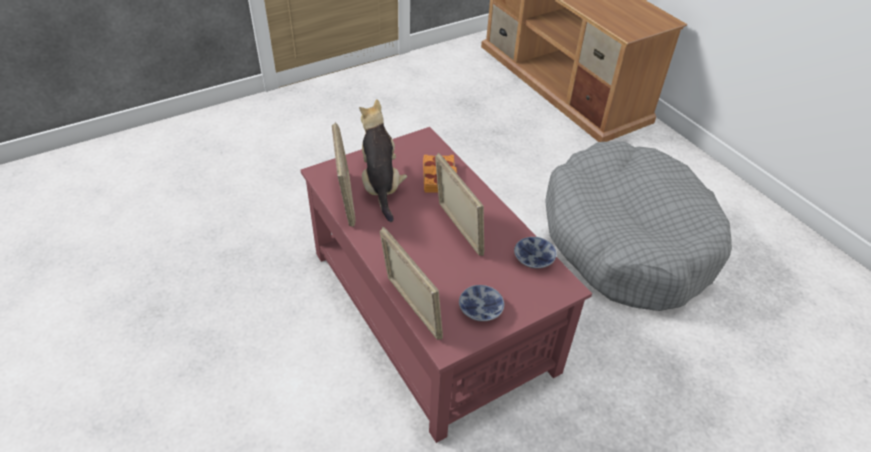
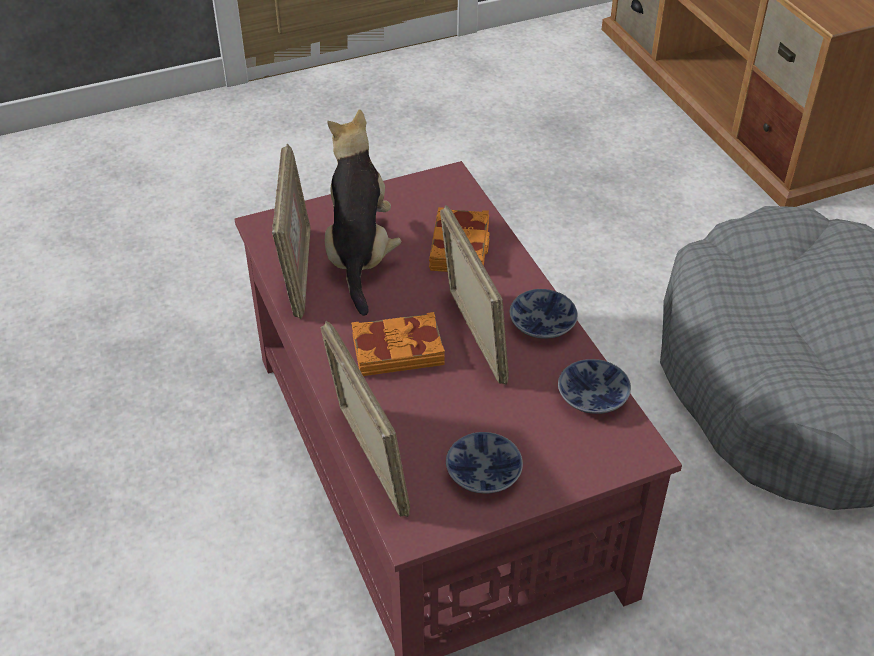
camera: 10 degrees right, 0 degrees up
(415, 241) = (397, 350): none -> orange book
(495, 218) = (540, 323): none -> bowl

